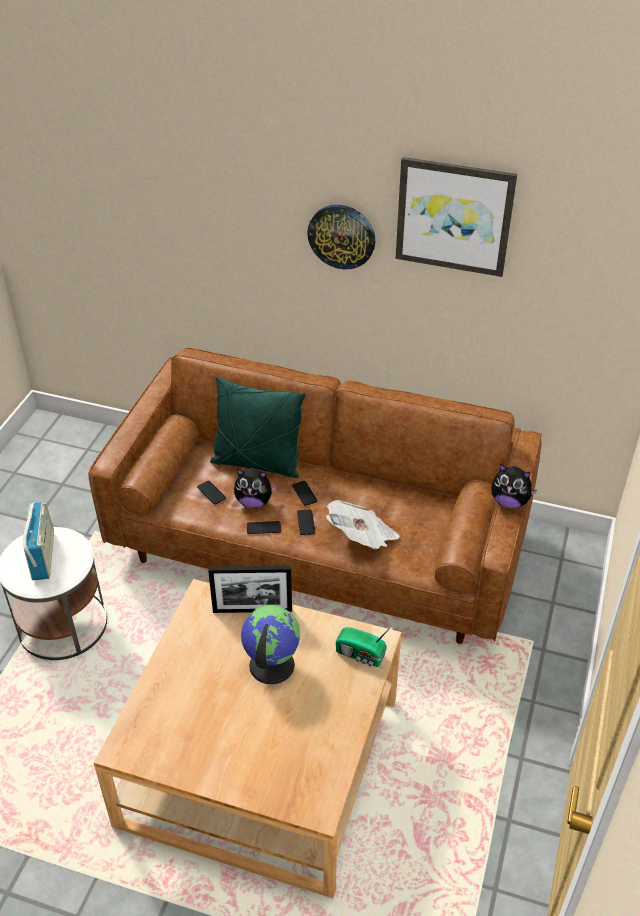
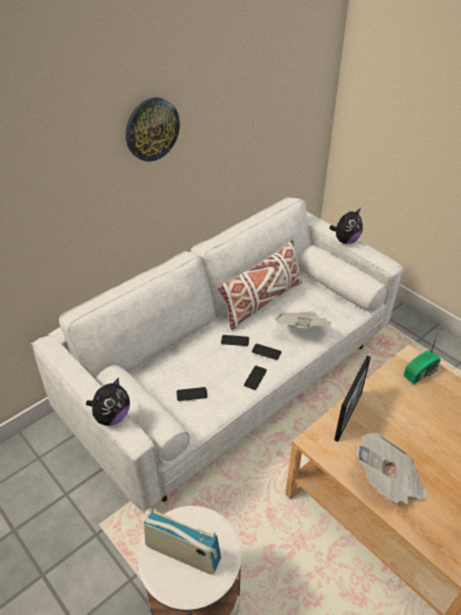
camera: 60 degrees left, 0 degrees up
(188, 666) = (388, 480): none -> newspaper
(254, 502) = (222, 372): plush toy -> plush toy (112, 416)
(257, 463) = (179, 354): green pillow -> none
(271, 665) = (409, 426): globe -> none
(319, 545) = (230, 378): brown sofa -> white sofa
(381, 491) = (261, 302): none -> white pillow
(454, 216) = (226, 66): picture -> none

